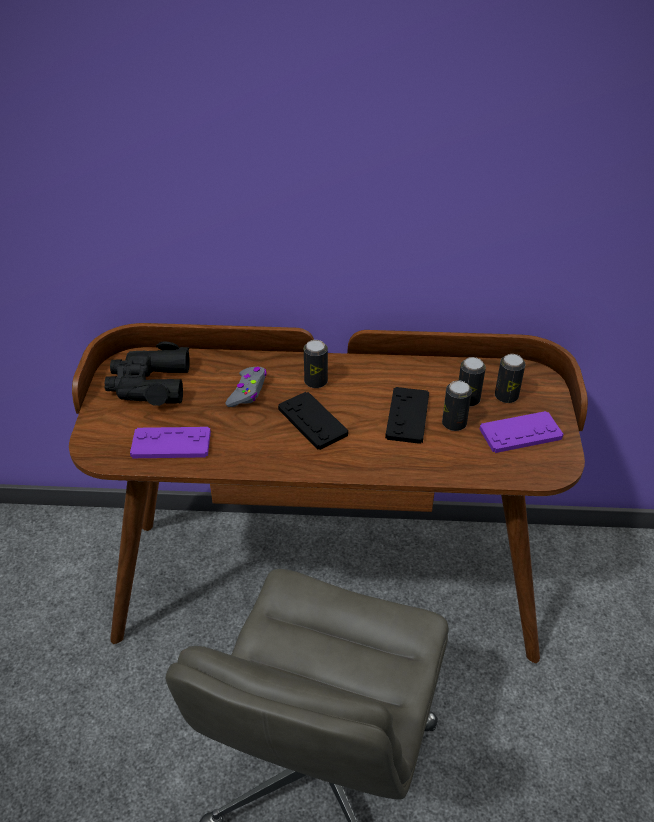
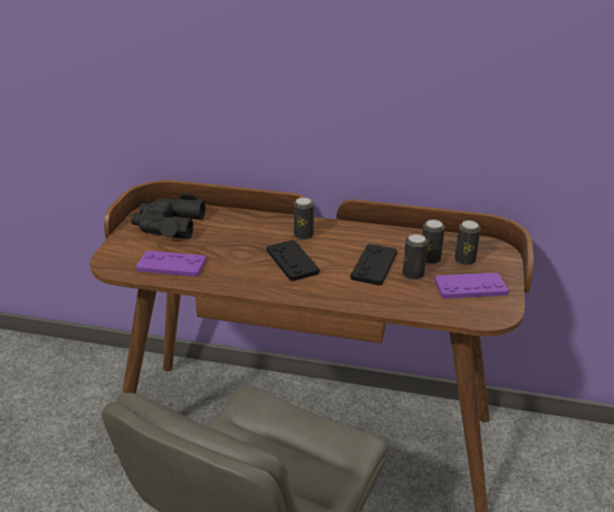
camera: 10 degrees right, 10 degrees down
(247, 391) = (245, 236): grey game controller -> none

